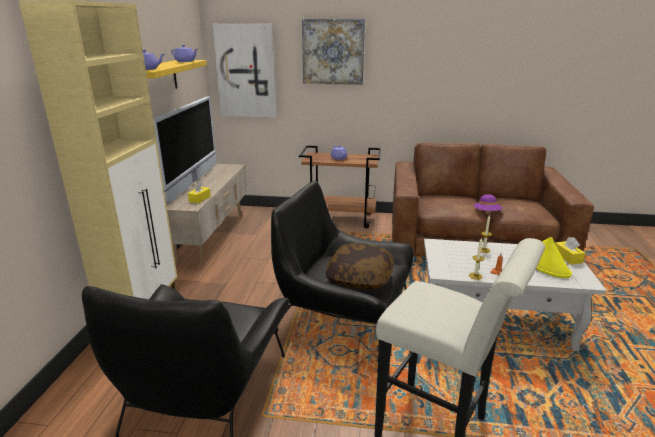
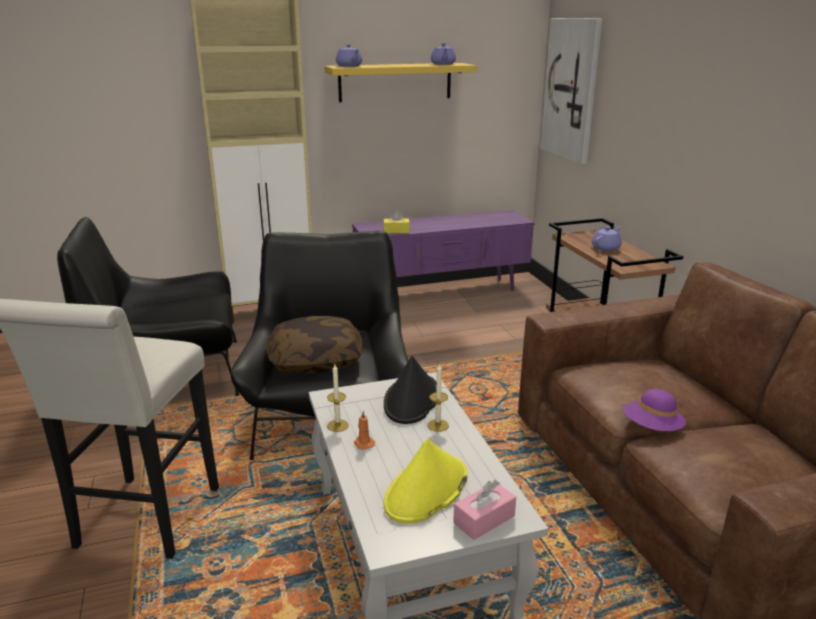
camera: 65 degrees right, 0 degrees up
(193, 182) = (440, 217): television -> none
(212, 237) = (442, 293): beige tv stand -> purple tv stand
(333, 52) = (658, 68): picture -> none
(454, 251) = (411, 400): none -> black hat
(567, 257) = (484, 519): yellow tissue box -> pink tissue box

